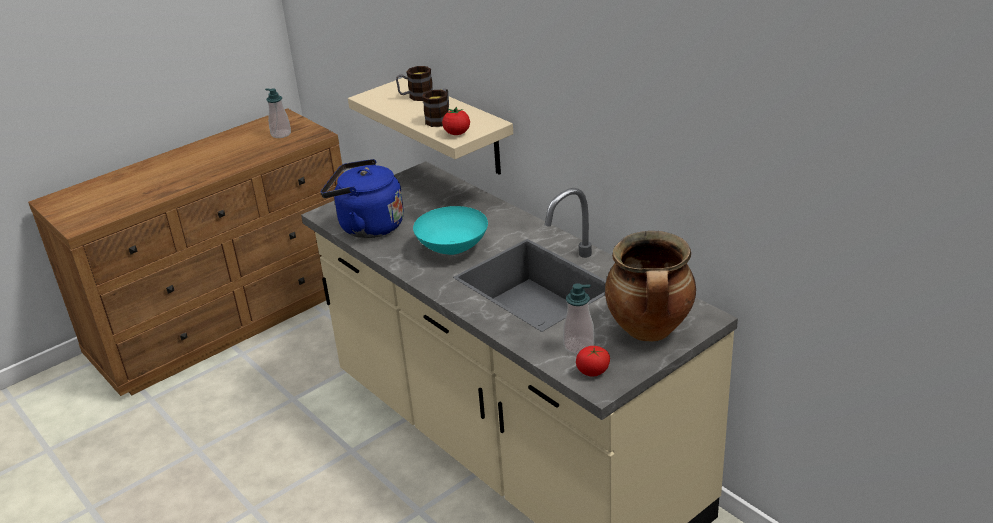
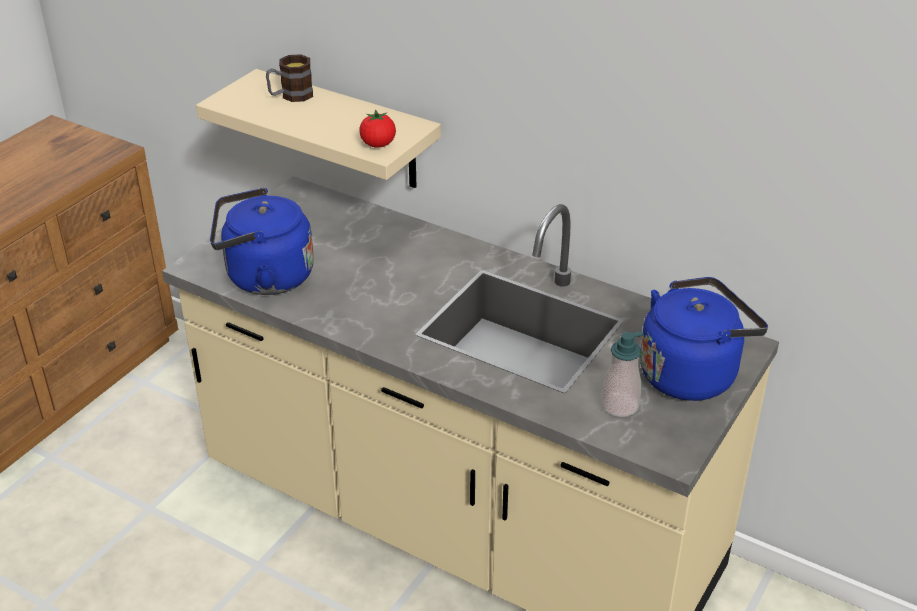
camera: 20 degrees left, 5 degrees up
(281, 134) = (62, 154): soap dispenser -> none
(440, 119) = (343, 125): mug -> none
(451, 249) = (393, 296): turquoise bowl -> none
(593, 371) = (654, 437): tomato -> none
(650, 331) = (692, 373): cooking pot -> blue kettle

